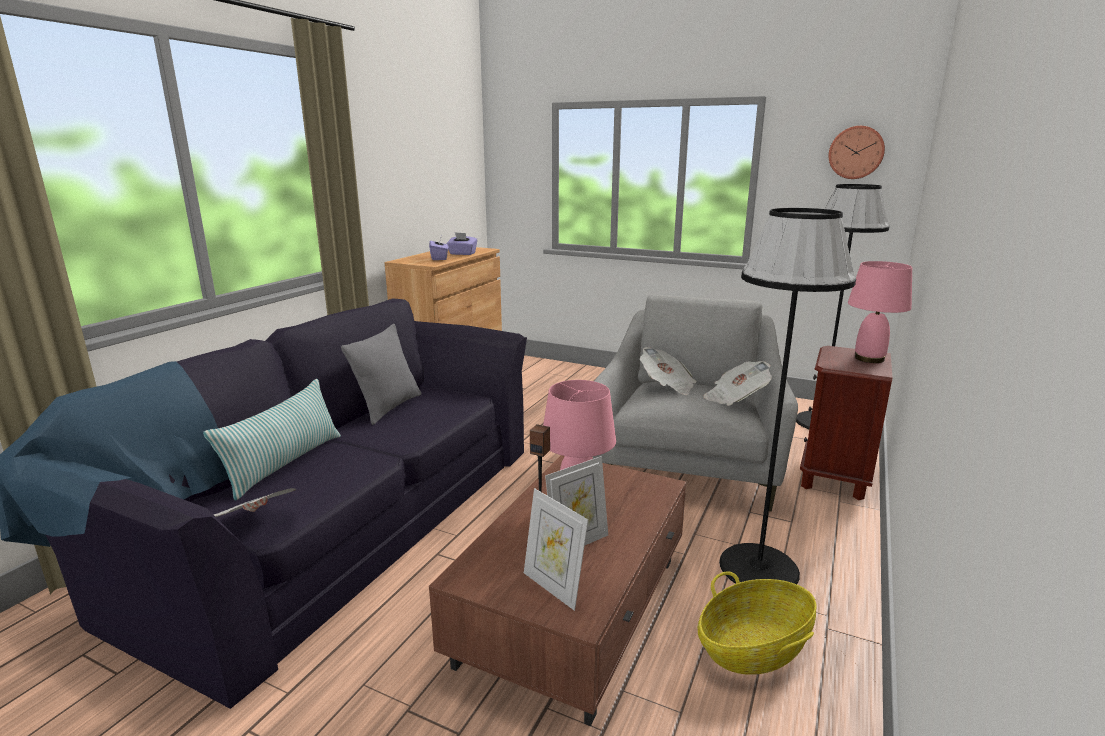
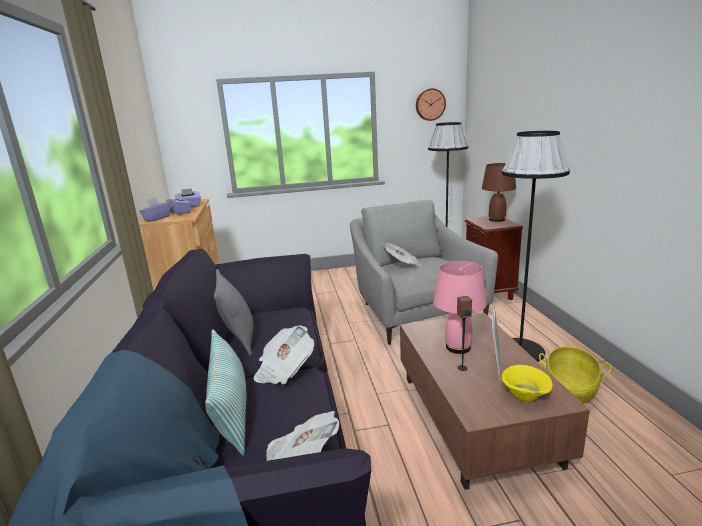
camera: 35 degrees left, 0 degrees up
(409, 260) = (156, 218): none -> purple tissue box
(553, 587) = (526, 394): picture frame -> yellow bowl
(735, 398) = (447, 260): newspaper -> newspaper (284, 370)
(870, 359) = (497, 219): pink table lamp -> brown table lamp

